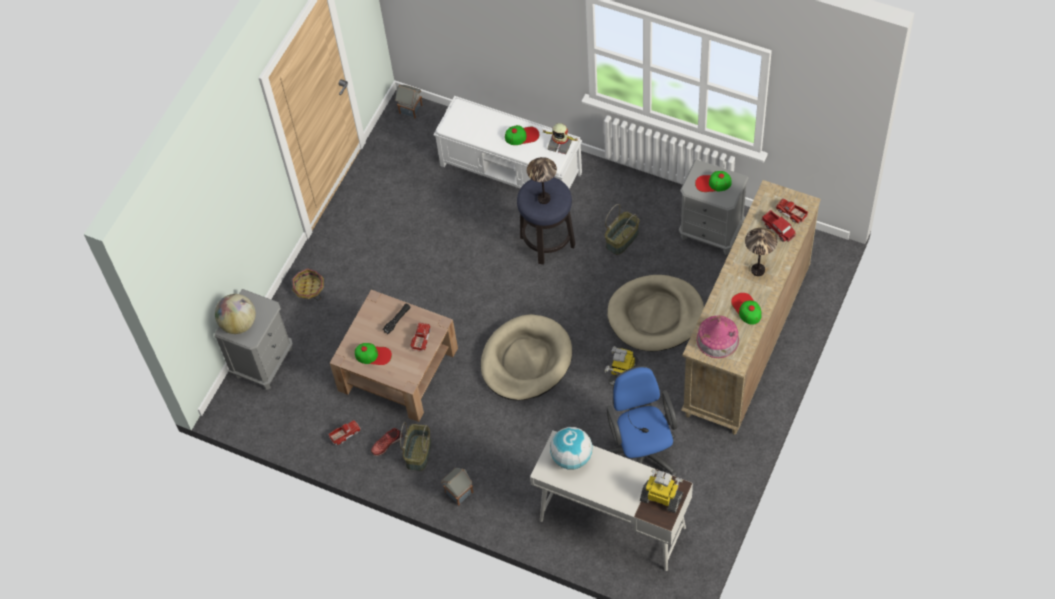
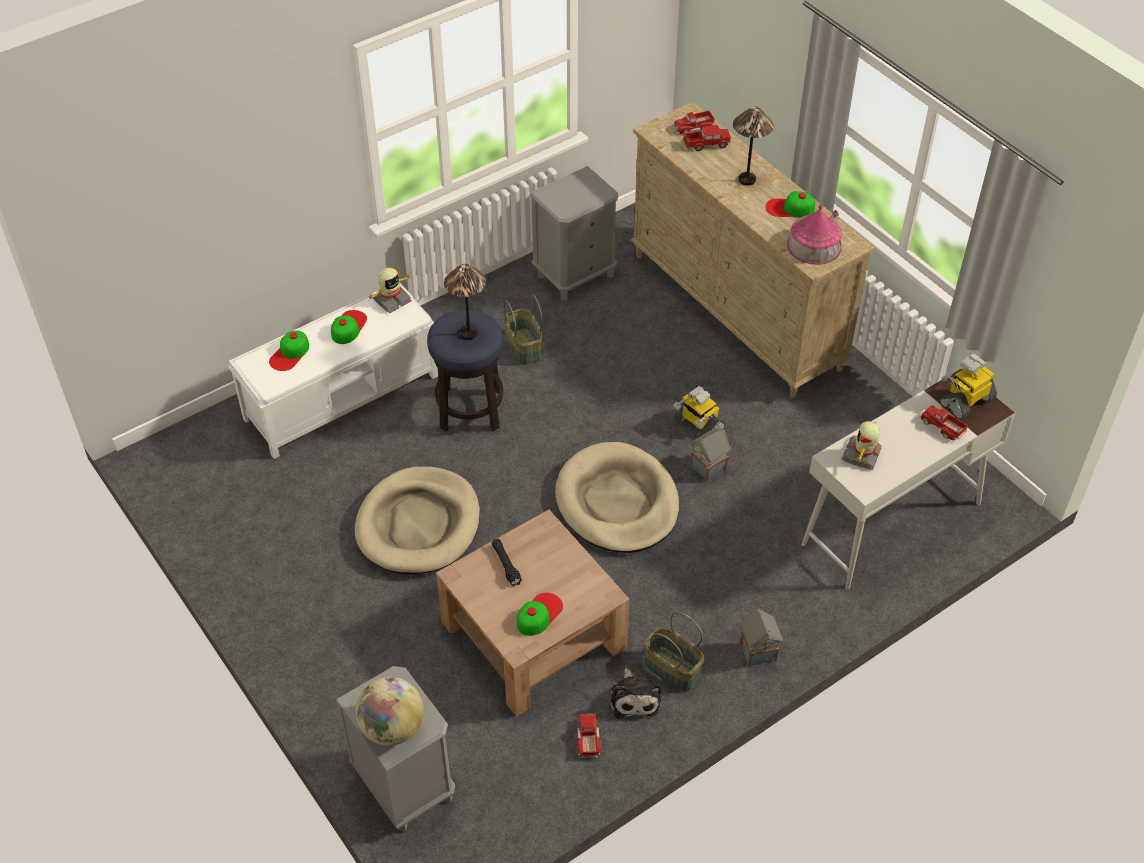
camera: 65 degrees left, 10 degrees down
(309, 288) = (332, 678): basket -> none
(386, 443) = (634, 698): red shoe -> plush toy
(410, 109) = (162, 450): toy house -> toy house (708, 468)
(421, 339) = (553, 553): toy truck -> toy truck (942, 426)
(571, 457) = (862, 455): globe -> toy robot
(642, 451) = (813, 454): blue office chair -> none
(655, 315) = (645, 364): beige dog bed -> beige dog bed (418, 524)
(713, 183) = (574, 193): cap -> cap (290, 354)

